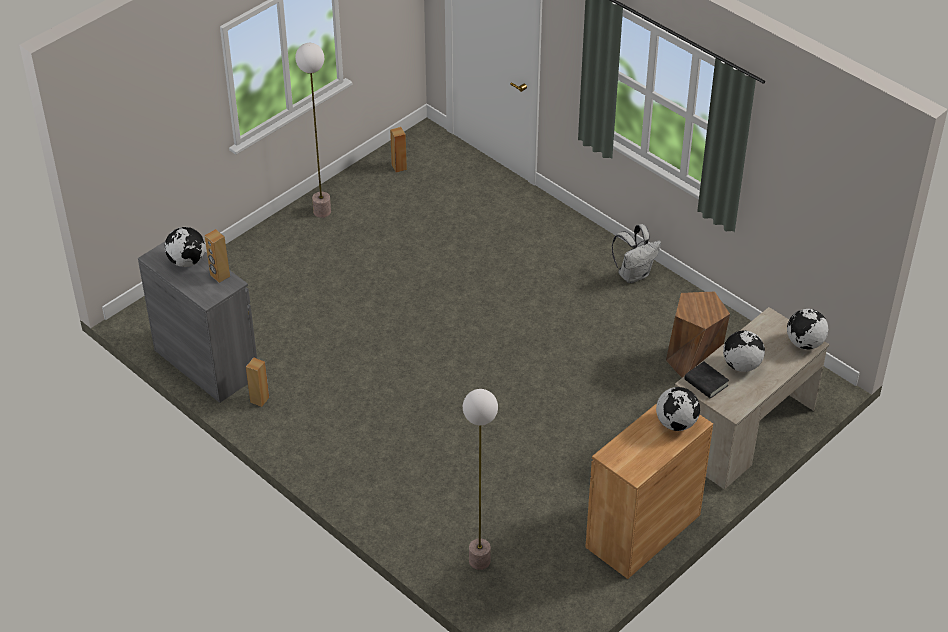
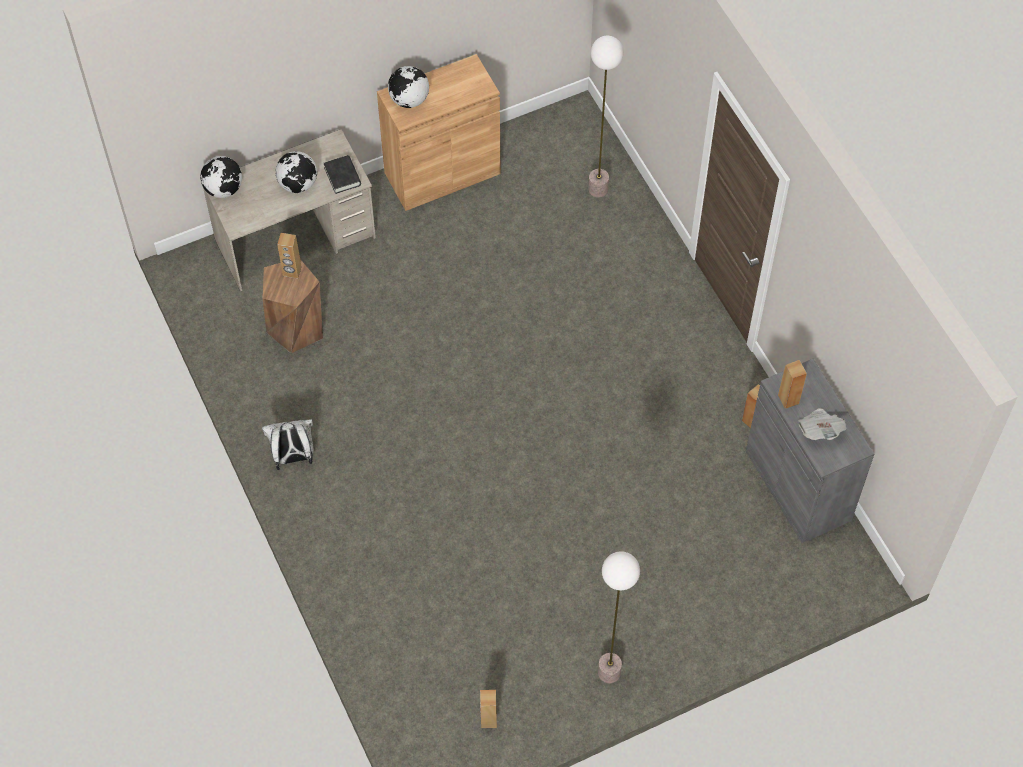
camera: 160 degrees left, 15 degrees up
(187, 261) = (820, 430): globe -> newspaper
(703, 316) = (292, 271): none -> brown speaker

